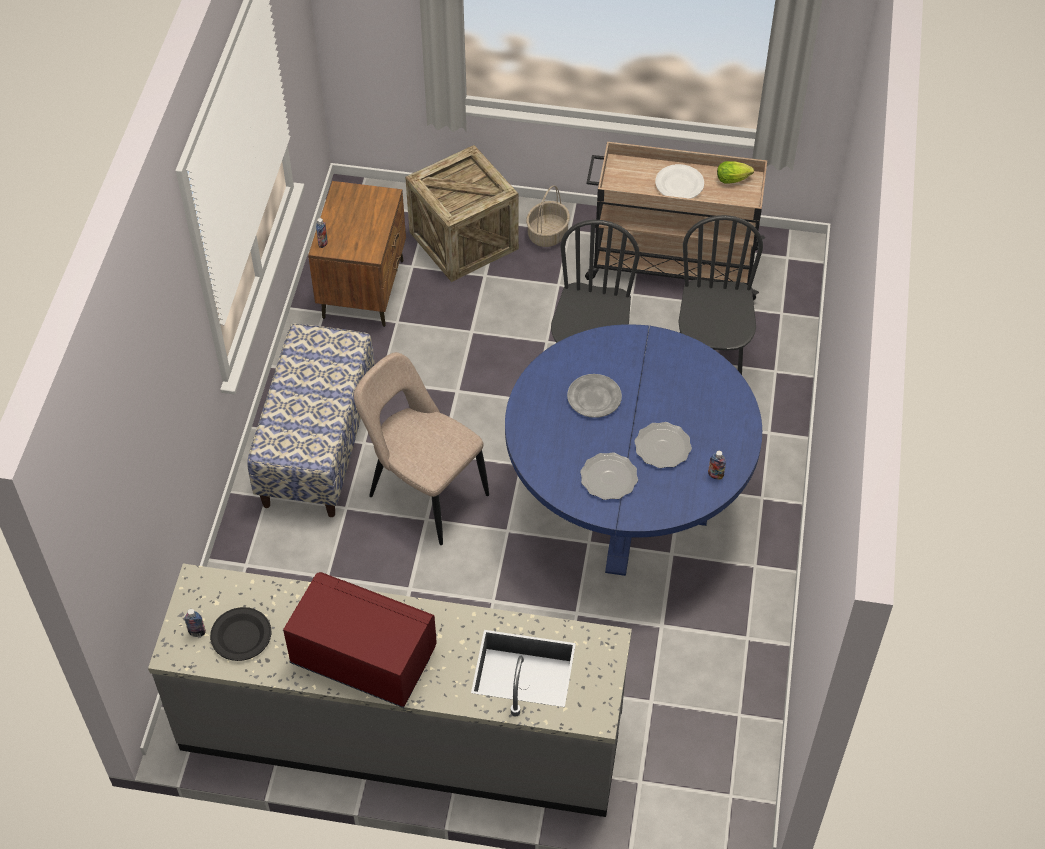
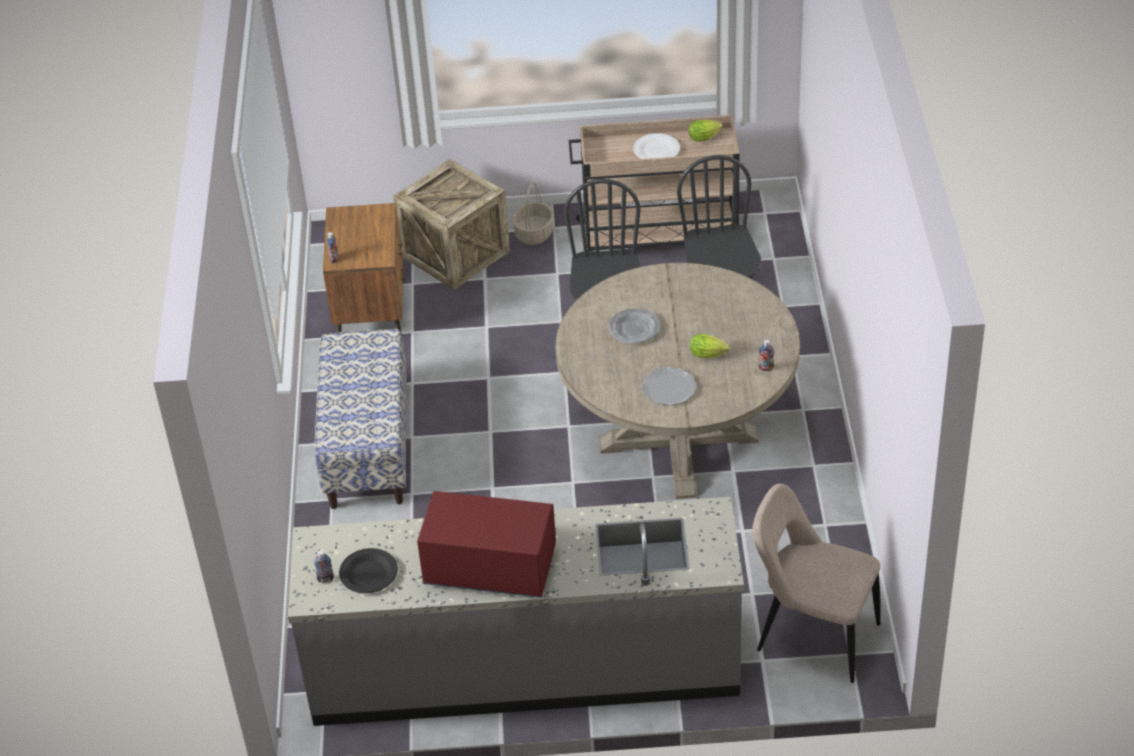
camera: 10 degrees left, 10 degrees down
(424, 493) = (483, 467): beige chair -> beige chair (812, 636)
(626, 506) = (678, 440): blue dining table -> beige dining table
(662, 446) = (710, 355): plate -> lettuce

